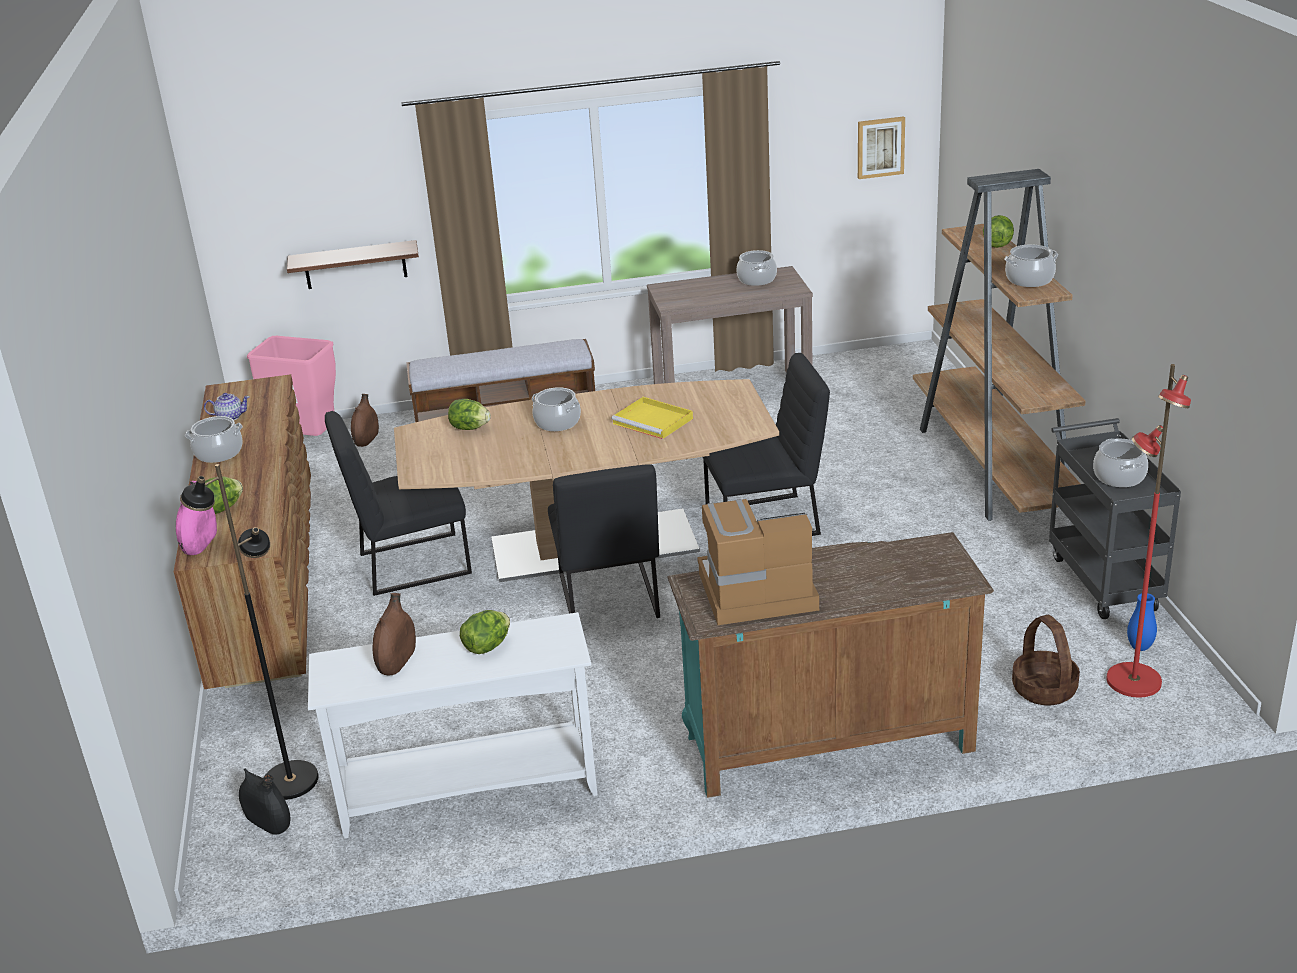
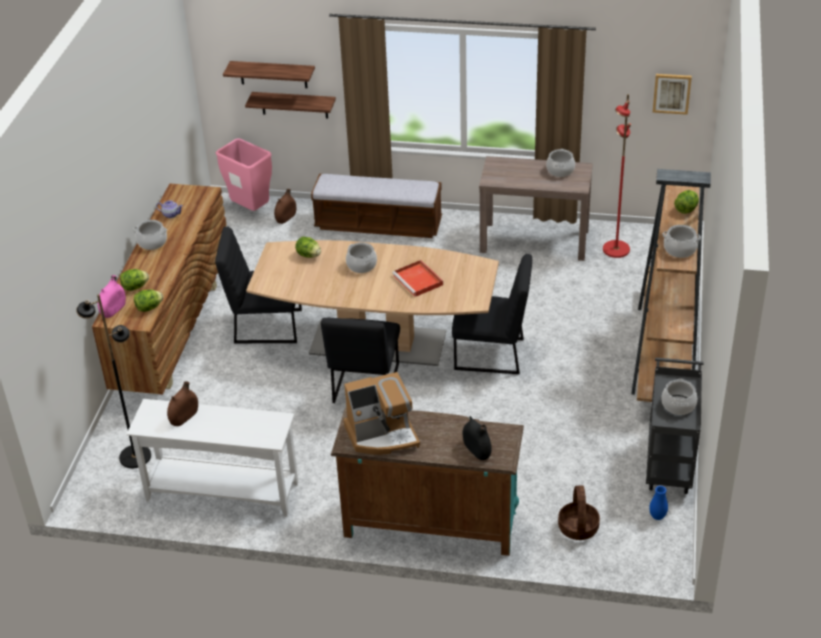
camera: 20 degrees right, 10 degrees up
(268, 822) = (113, 479): black vase -> black vase (477, 450)
(319, 221) = (273, 74): none -> shelf
(487, 646) = (234, 422): lettuce -> lettuce (149, 308)
(654, 421) = (418, 280): yellow tray -> red tray
(755, 593) = (382, 435): coffee machine -> coffee machine turned 150 degrees clockwise
(1132, 681) = (635, 538): red floor lamp -> red floor lamp (615, 249)

